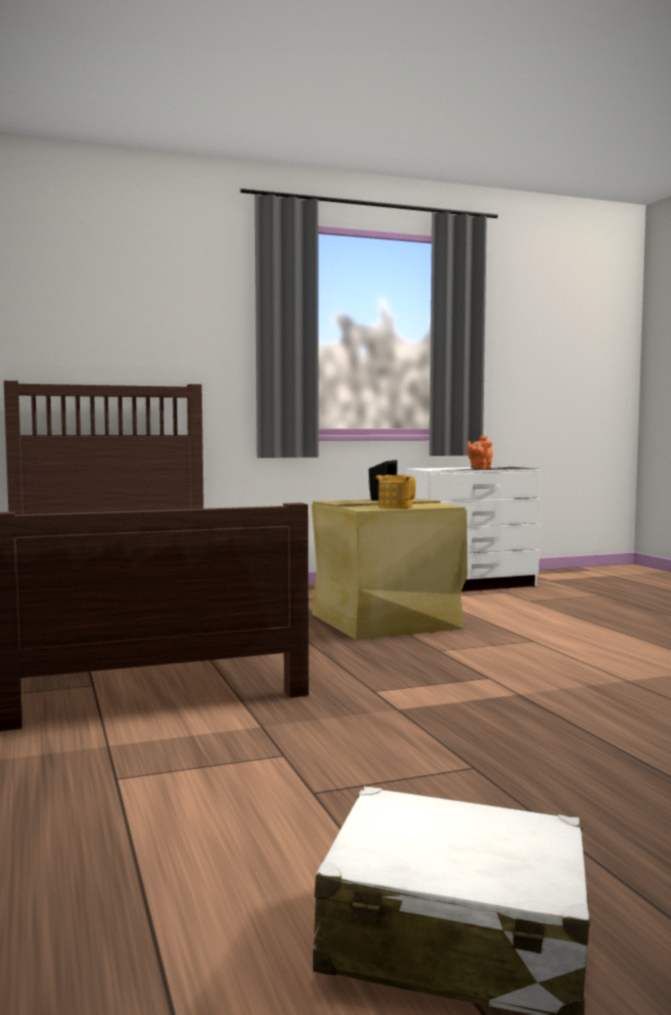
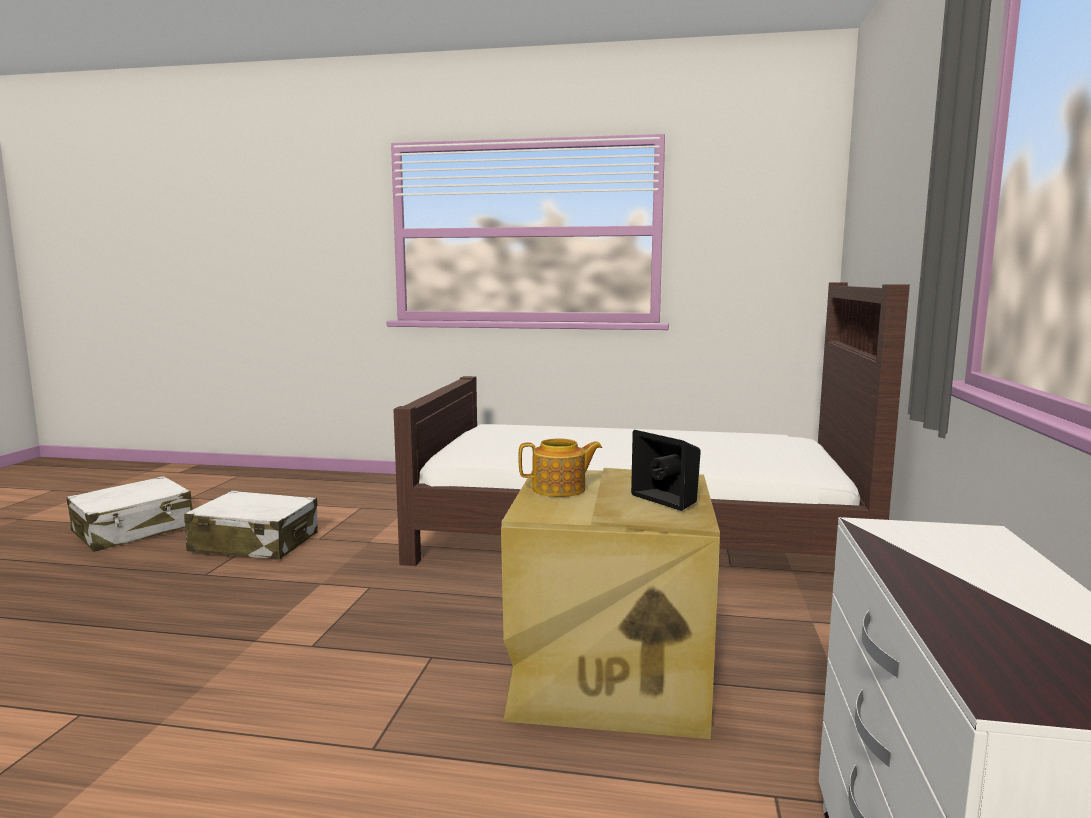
camera: 120 degrees right, 5 degrees up
(352, 786) = (255, 543): none -> white suitcase
(479, 468) = (948, 592): orange teapot -> none

